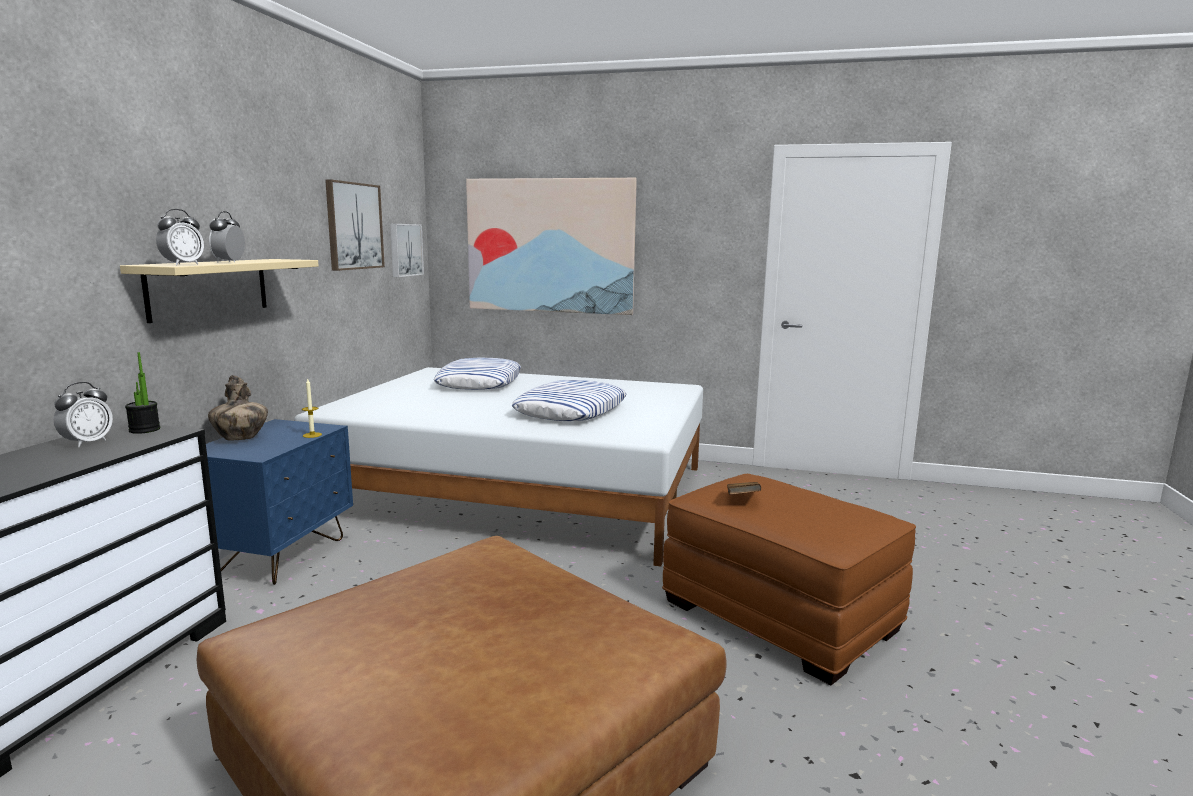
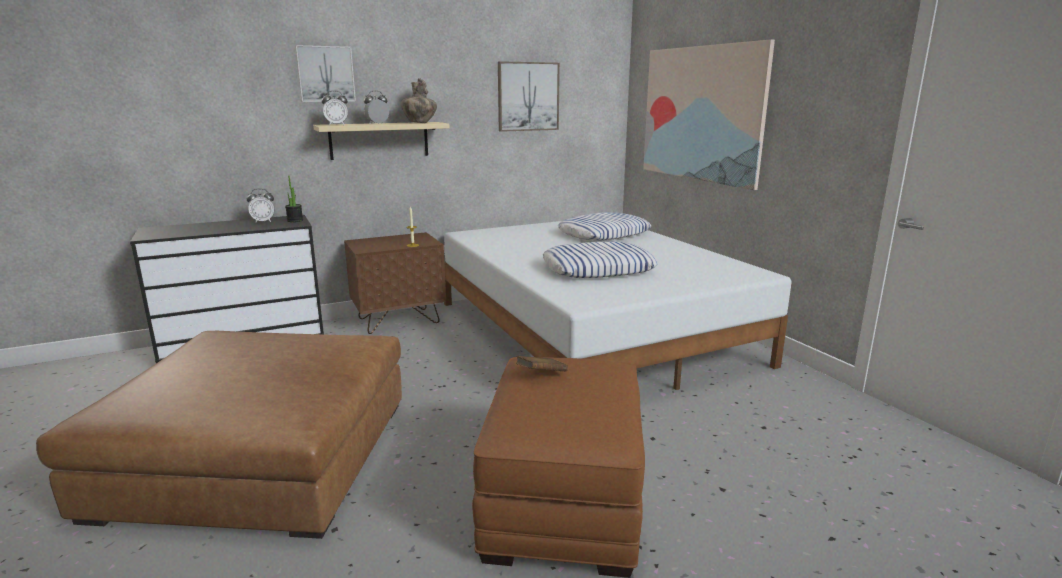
camera: 50 degrees right, 5 degrees up
(240, 439) = (382, 239): vase -> vase (419, 123)
(280, 556) = (399, 321): blue nightstand -> brown nightstand
(404, 250) = (592, 115): picture -> picture (325, 74)

